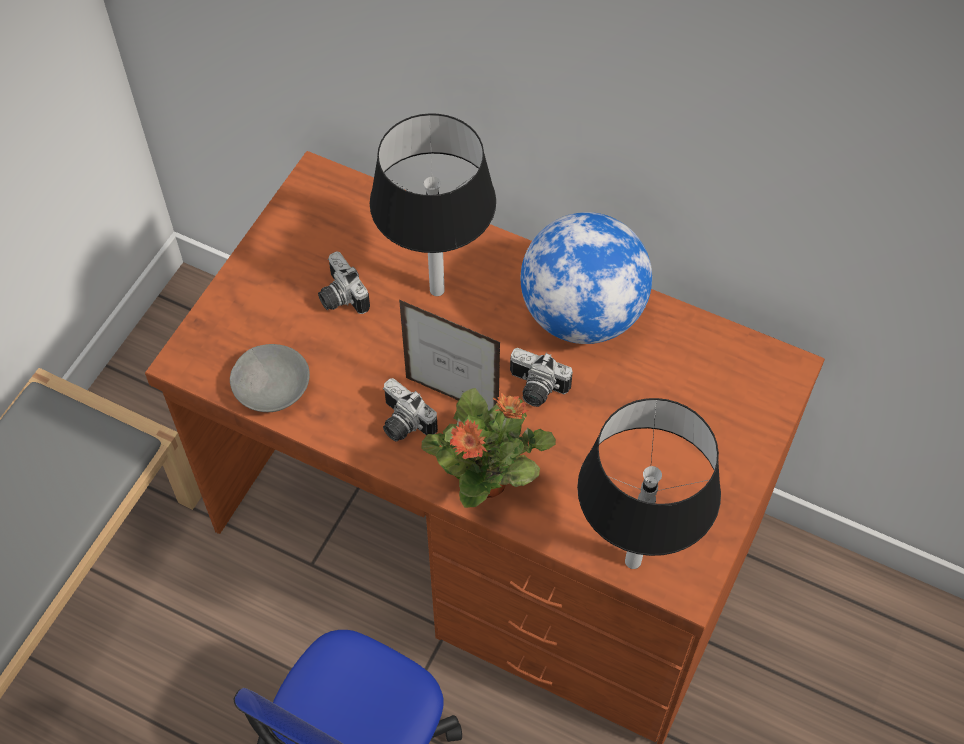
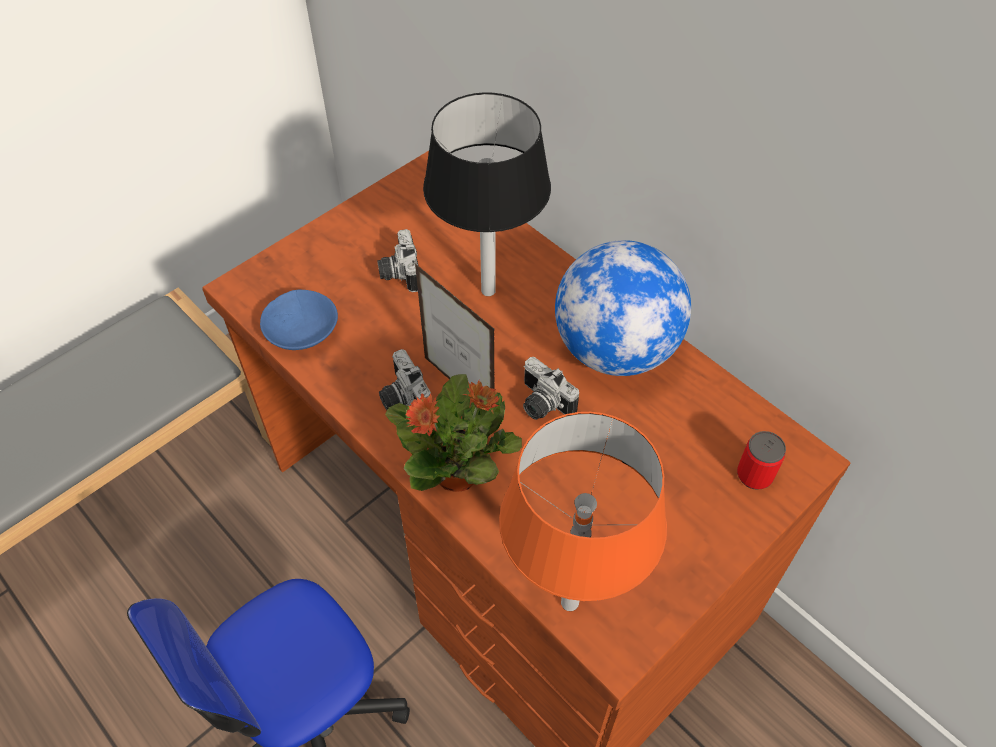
camera: 20 degrees right, 5 degrees down
(271, 386) = (302, 329): grey bowl -> blue bowl
(632, 562) = (569, 603): black table lamp -> orange table lamp
(748, 396) = (754, 475): none -> can

